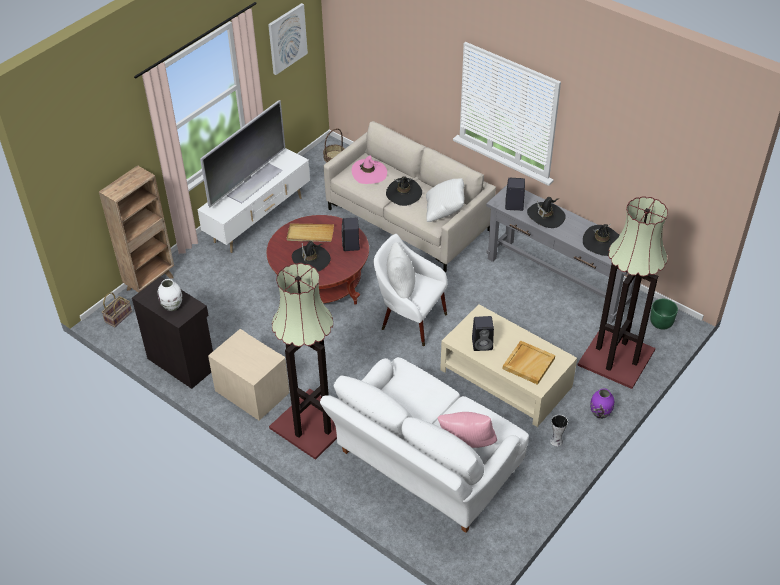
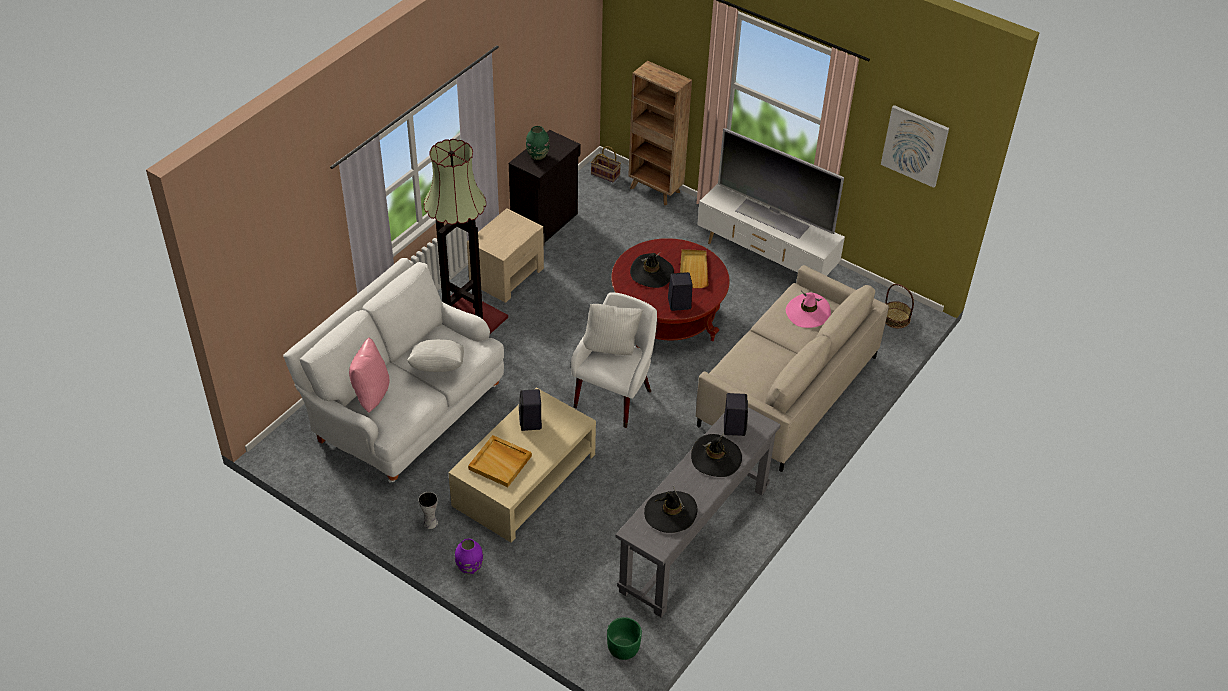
camera: 85 degrees right, 0 degrees up
(172, 306) = (538, 156): white vase -> green vase
(404, 193) = (773, 344): black hat -> none
(444, 211) = (747, 382): white pillow -> white pillow (437, 369)
(617, 357) = (560, 593): floor lamp -> none

